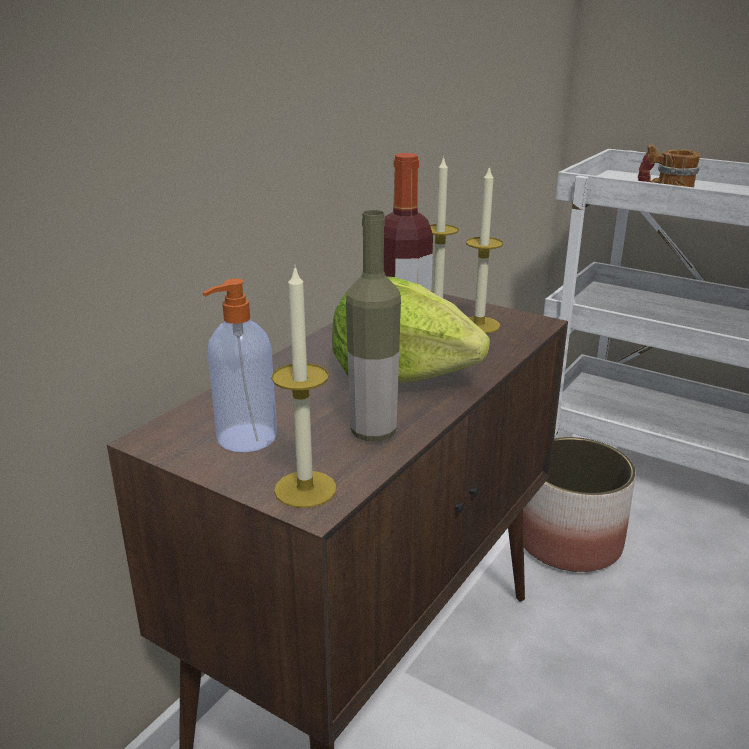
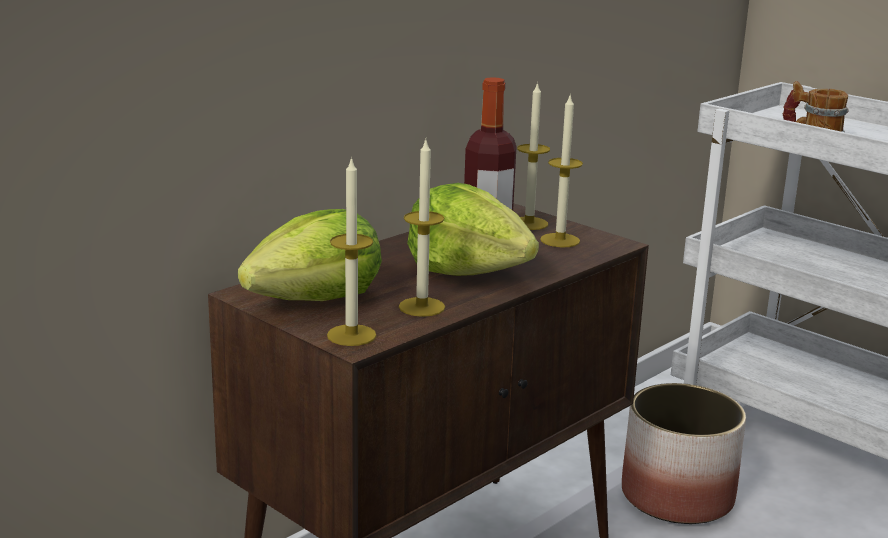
camera: 10 degrees right, 5 degrees down
(245, 438) = (316, 300): soap dispenser -> lettuce
(373, 432) = (421, 307): bottle -> candle

